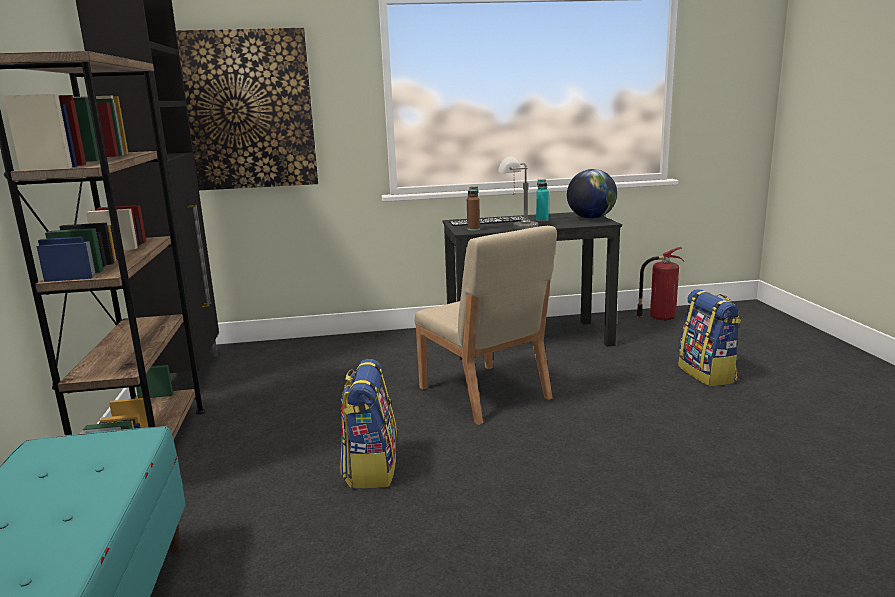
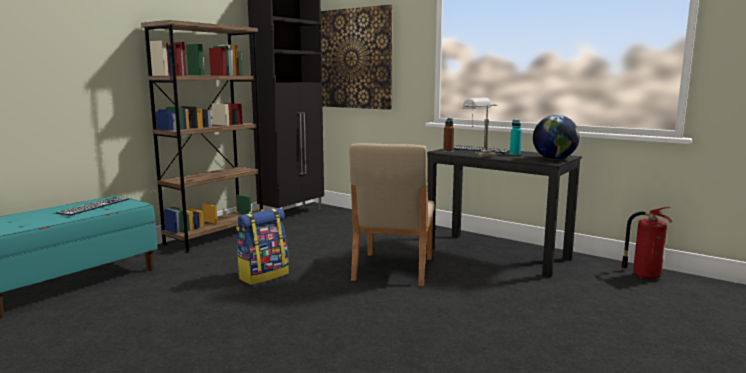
camera: 45 degrees right, 5 degrees down
(61, 474) = (94, 206): none -> keyboard
(708, 374) = (574, 319): backpack -> none

